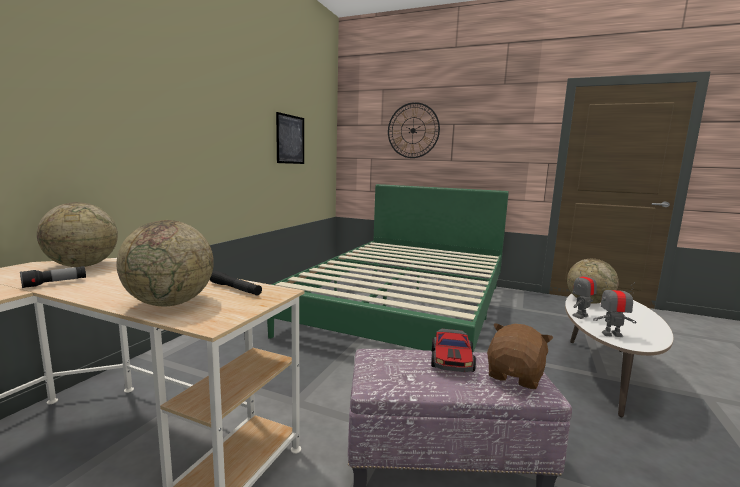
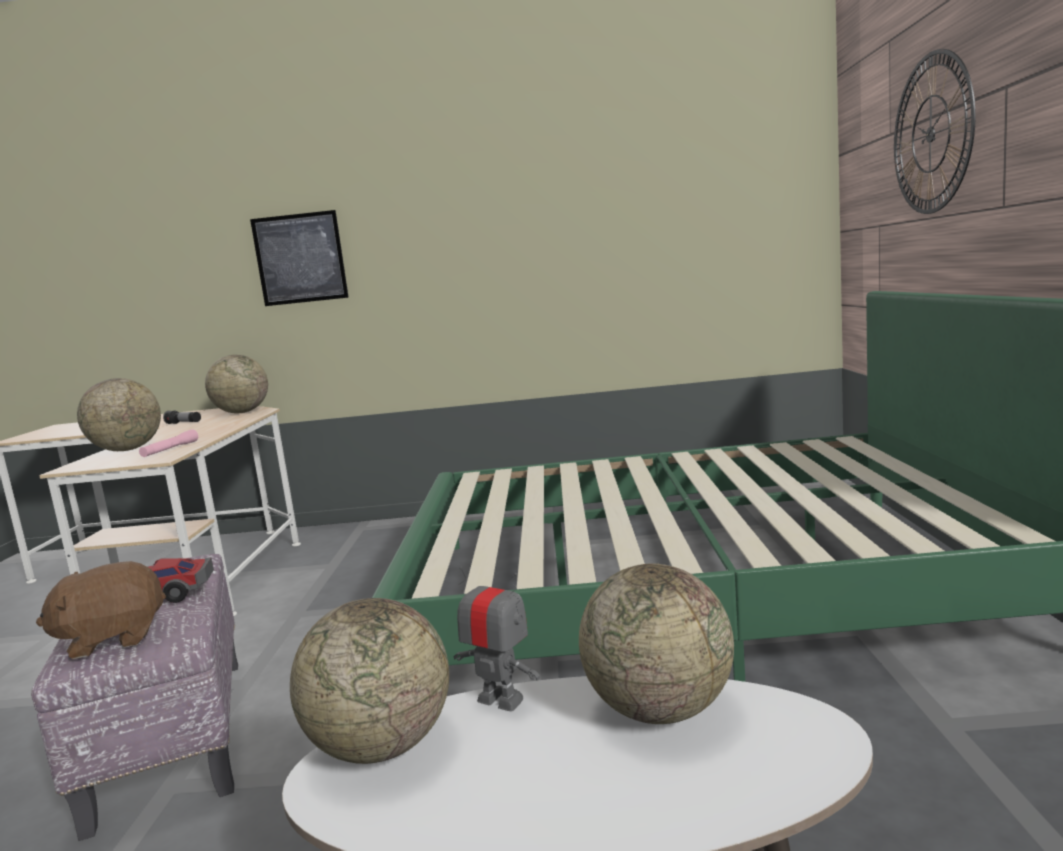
camera: 70 degrees right, 0 degrees up
(235, 289) = (170, 449): black flashlight -> pink flashlight
(290, 139) = (646, 224): picture -> picture (300, 258)
(515, 375) = (113, 638): brown plush toy -> brown plush toy turned 150 degrees clockwise
(611, 334) = (381, 746): toy robot -> globe

